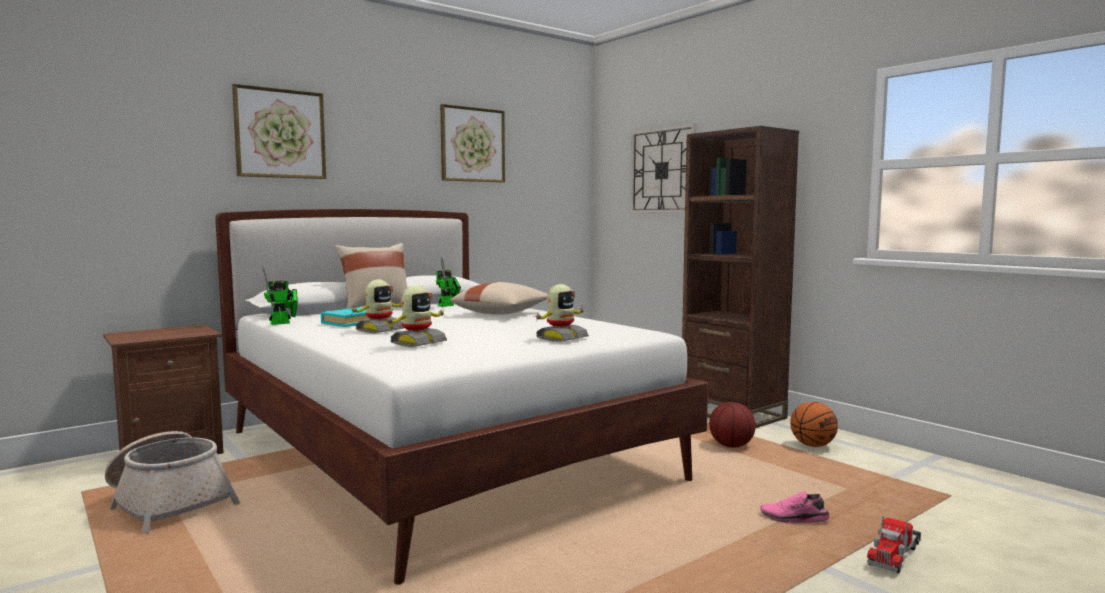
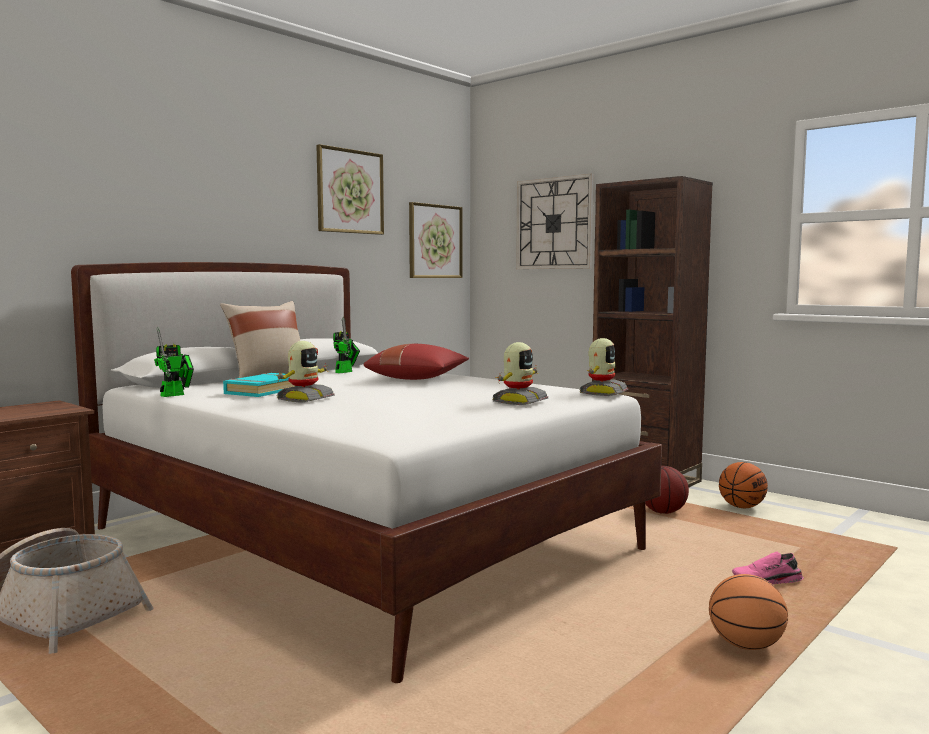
camera: 10 degrees left, 0 degrees up
(280, 133) = (143, 172): picture -> picture (435, 241)
(417, 343) = (372, 410): toy robot -> toy robot (602, 392)
(502, 313) = (418, 379): beige pillow -> red pillow
(734, 580) = (746, 646): none -> basketball
(894, 554) = (879, 607): toy truck -> none

